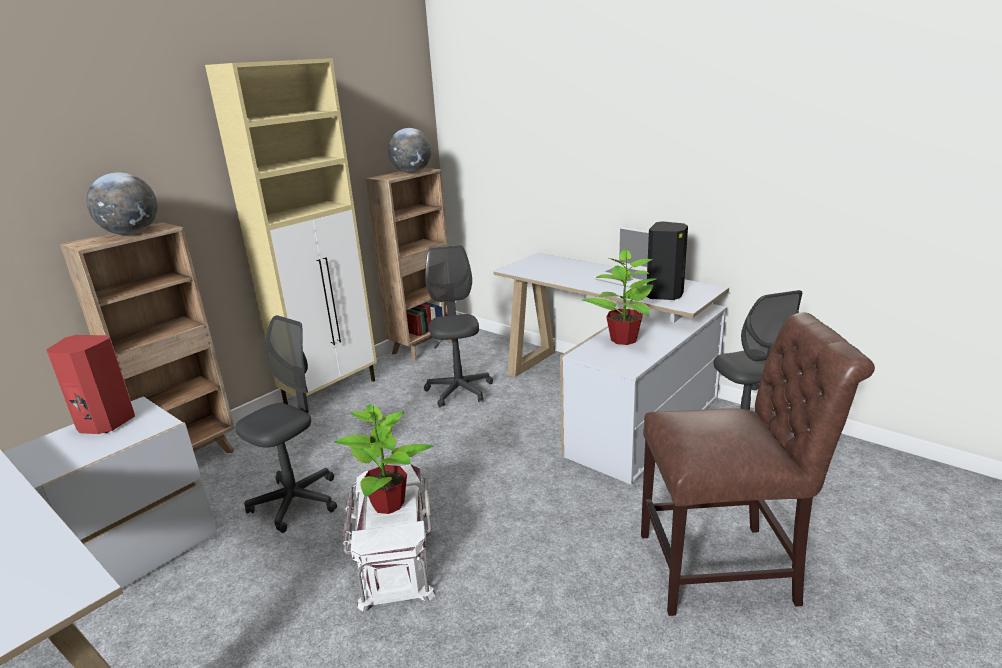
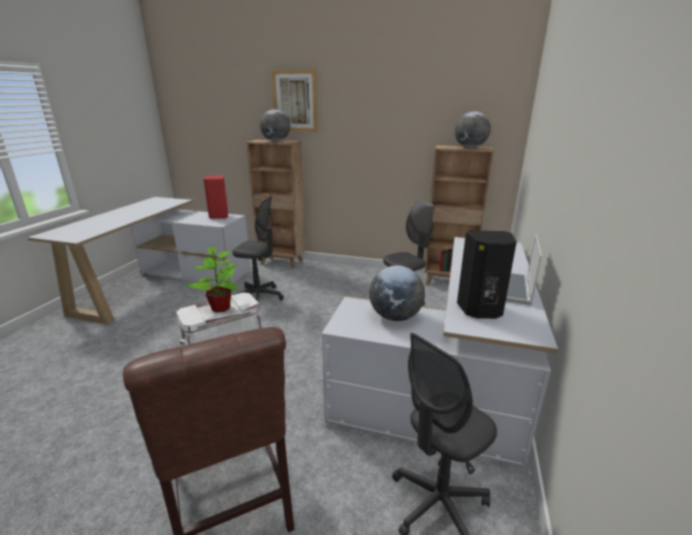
camera: 65 degrees right, 0 degrees up
(127, 151) = (295, 101): none -> picture
(332, 392) = (366, 272): beige cabinet -> none
(623, 339) = (395, 317): potted plant -> globe

